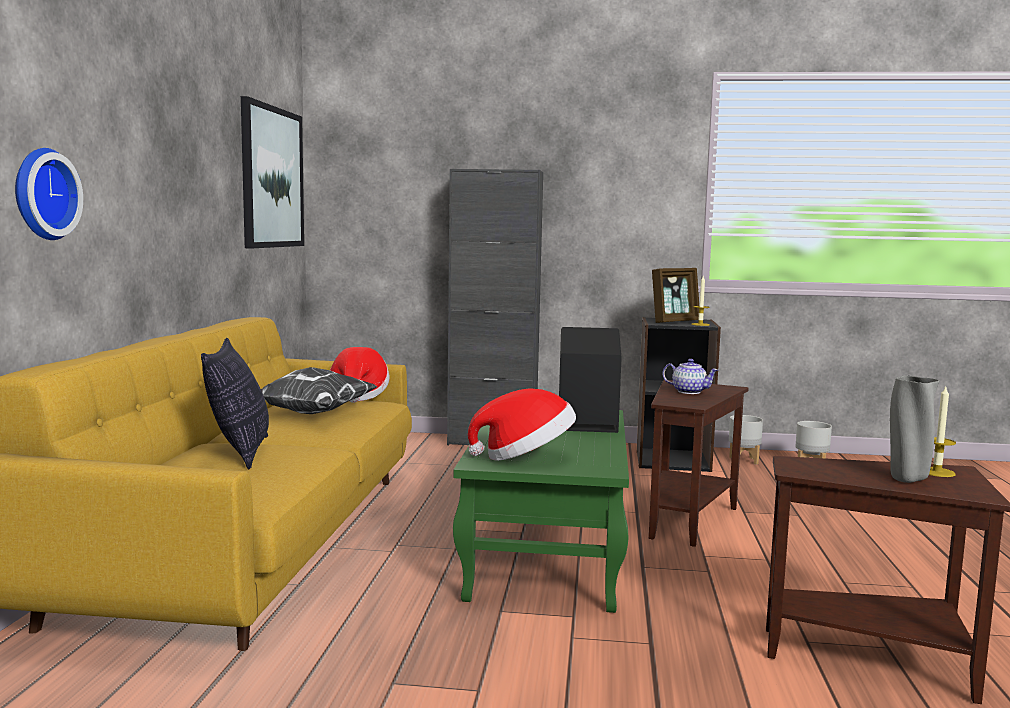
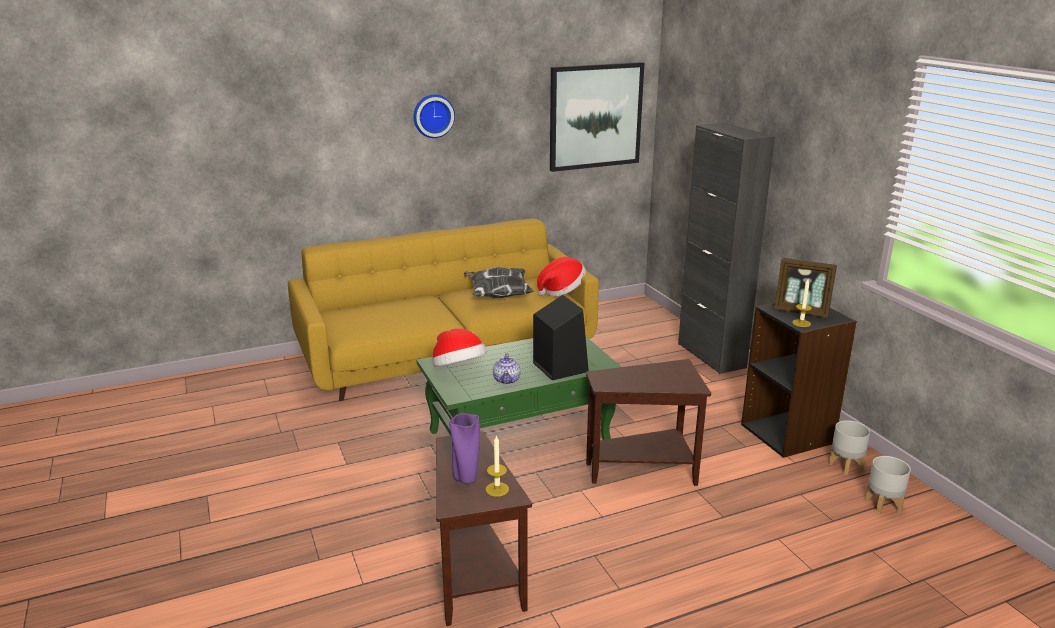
camera: 60 degrees right, 15 degrees up
(41, 194) = (343, 161): wall clock -> wall clock (433, 115)
(240, 453) = (408, 309): pillow -> none
(688, 391) = (651, 375): teapot -> teapot (507, 380)
(907, 479) = (466, 479): grey vase -> purple vase

